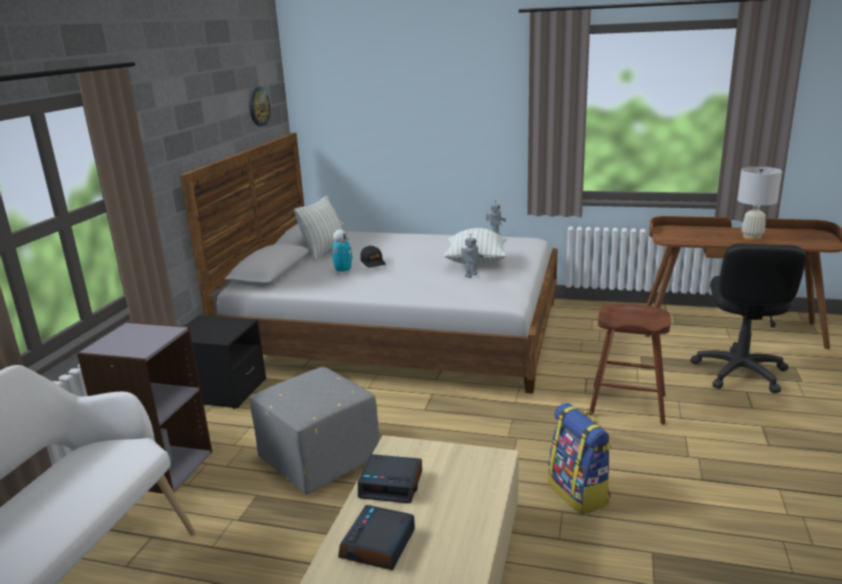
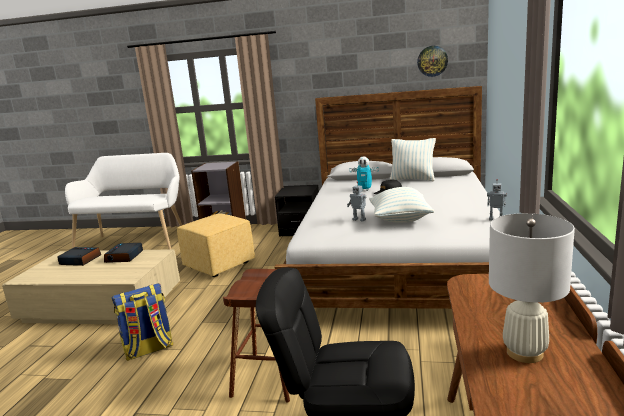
camera: 85 degrees right, 5 degrees down
(317, 461) = (219, 265): grey ottoman -> yellow ottoman

